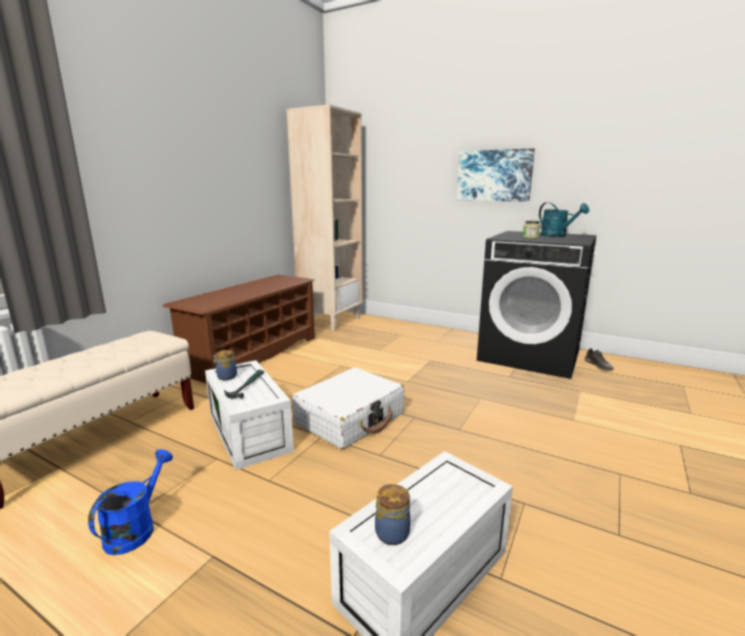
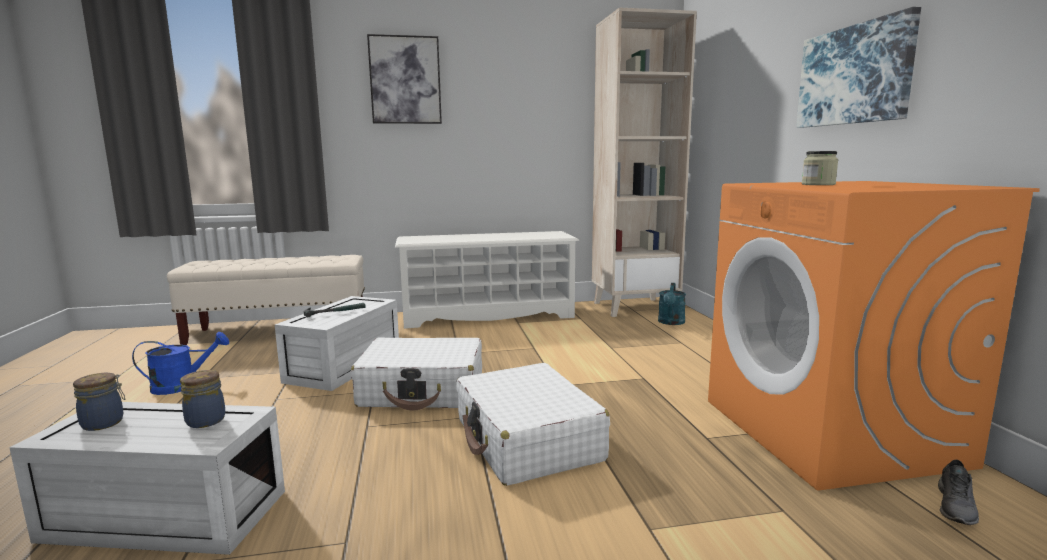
camera: 50 degrees right, 5 degrees down
(152, 143) = (405, 80): none -> picture
(226, 377) = (346, 303): jar -> jar (205, 420)
(253, 355) = (488, 315): brown shoe rack -> white shoe rack
(464, 413) = (527, 440): none -> white suitcase
(530, 355) = (830, 432): black washing machine -> orange washing machine
(557, 236) = (902, 185): turquoise watering can -> turquoise watering can (671, 322)

